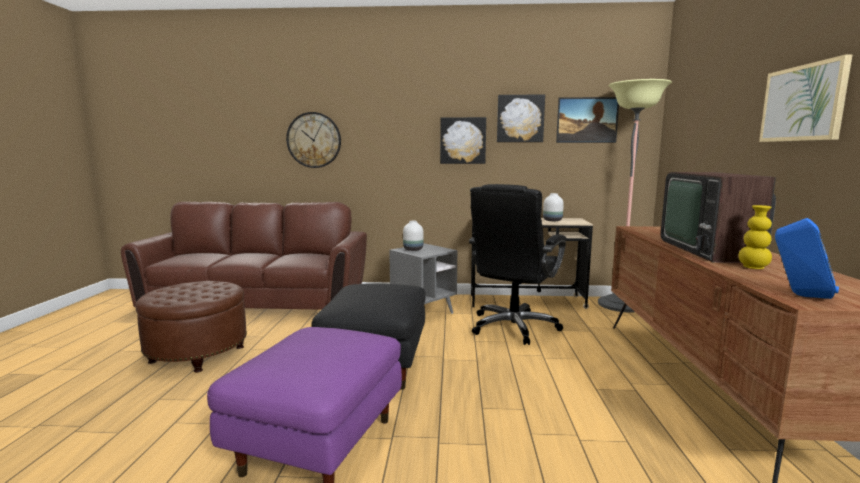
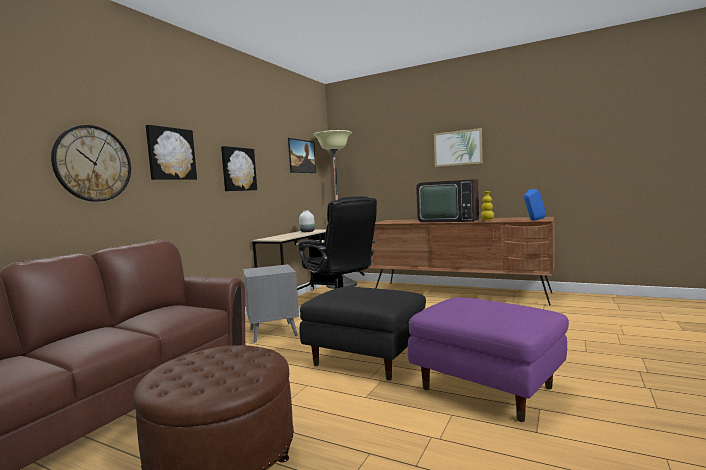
camera: 65 degrees left, 5 degrees down
(412, 249) = (262, 272): white vase -> none
(520, 118) = (270, 152): picture -> picture (170, 154)

